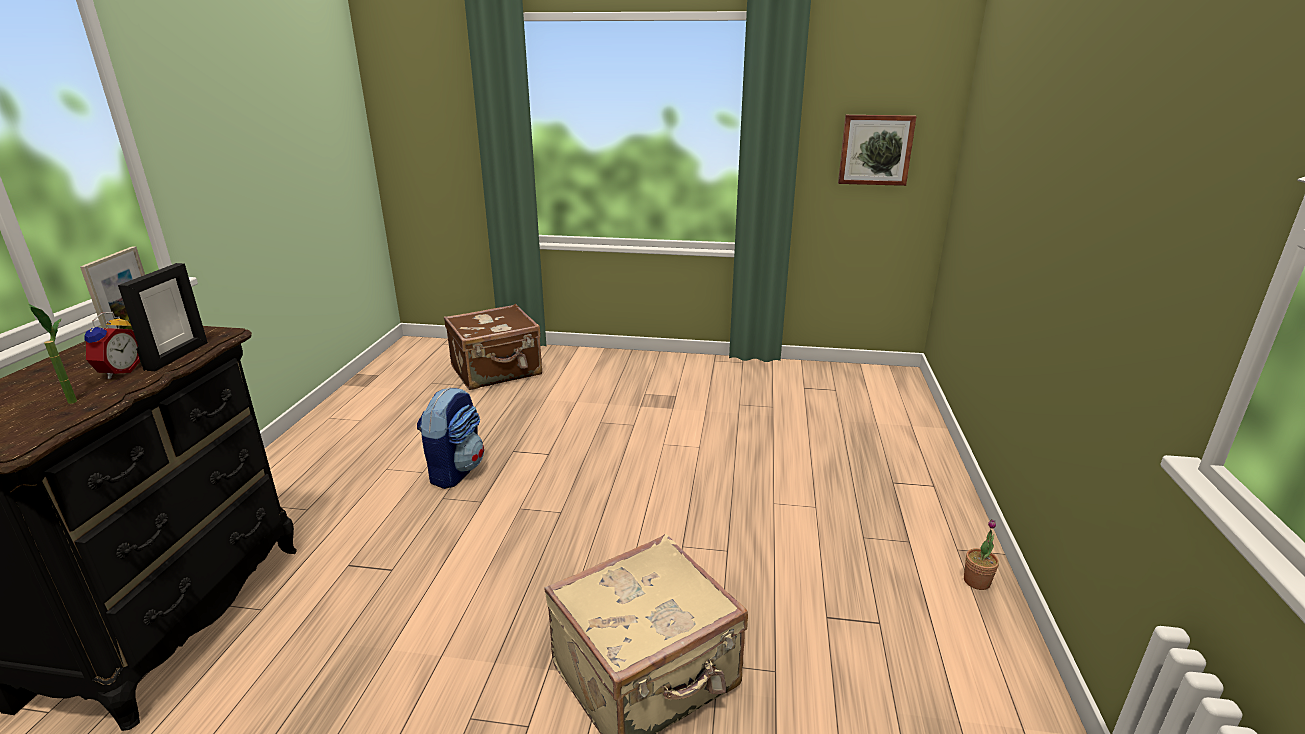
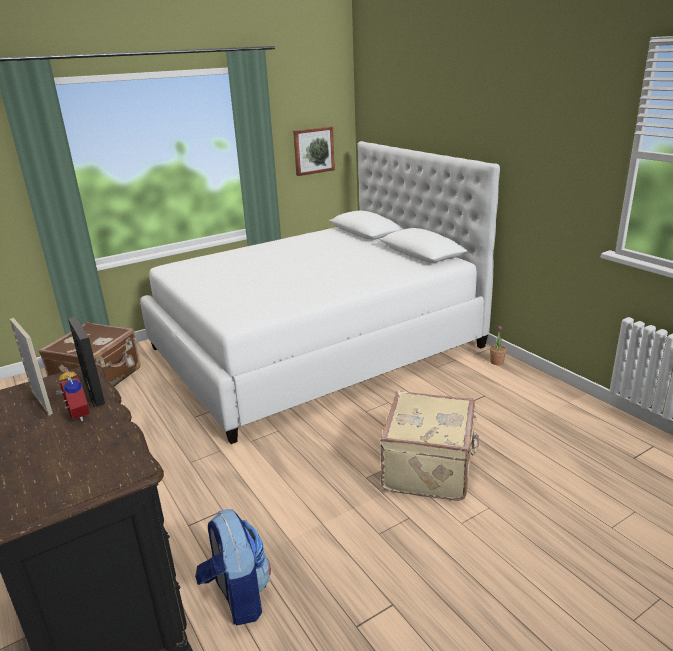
camera: 40 degrees left, 0 degrees up
(72, 399) = (92, 438): potted plant -> none
(455, 471) = (173, 445): backpack -> backpack (237, 597)
(740, 431) = (315, 347): none -> white bed

